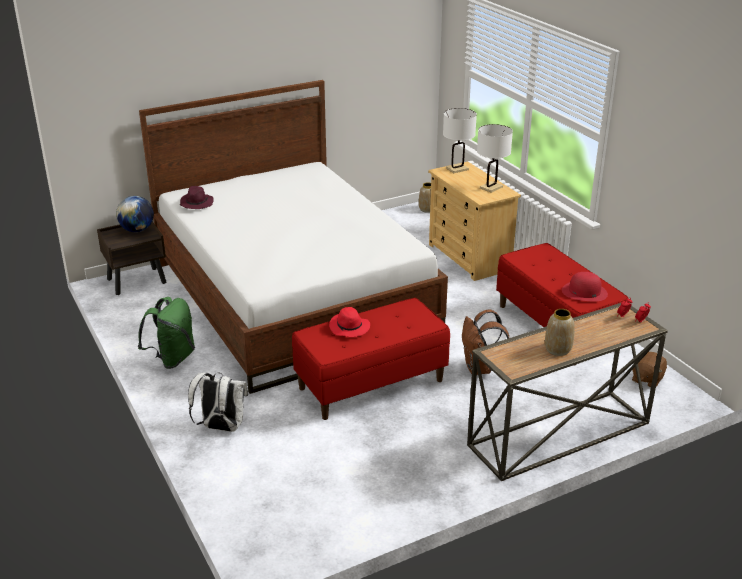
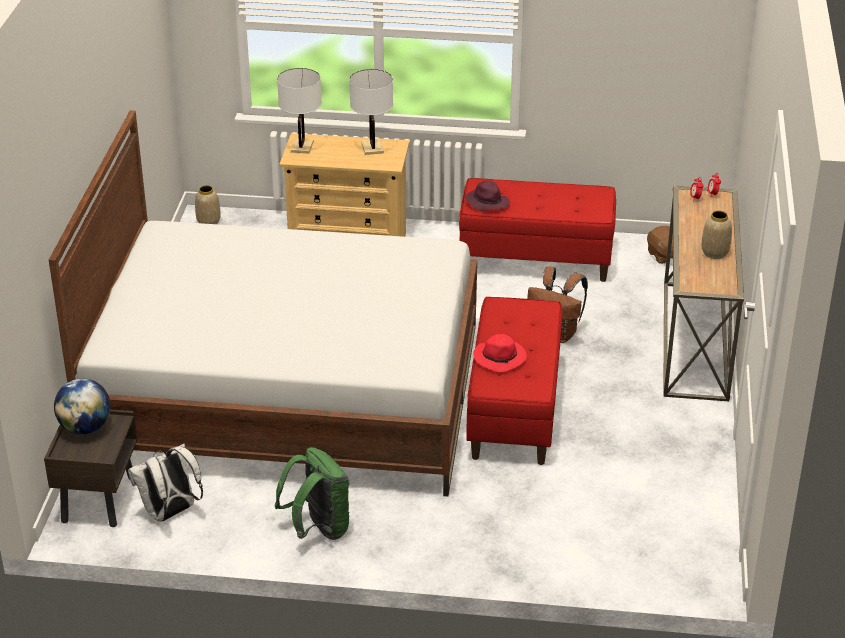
camera: 55 degrees left, 5 degrees up
(196, 203) = (154, 344): purple hat -> purple hat (486, 202)
(221, 427) = (489, 538): white backpack -> white backpack (170, 513)
(584, 292) = (580, 203): red hat -> none

